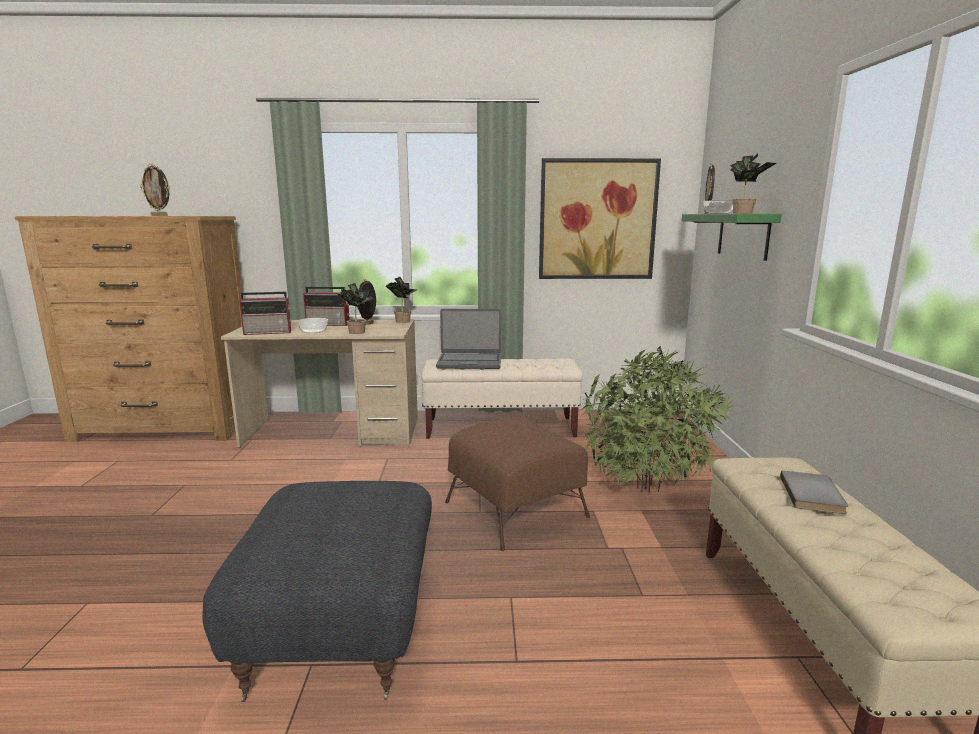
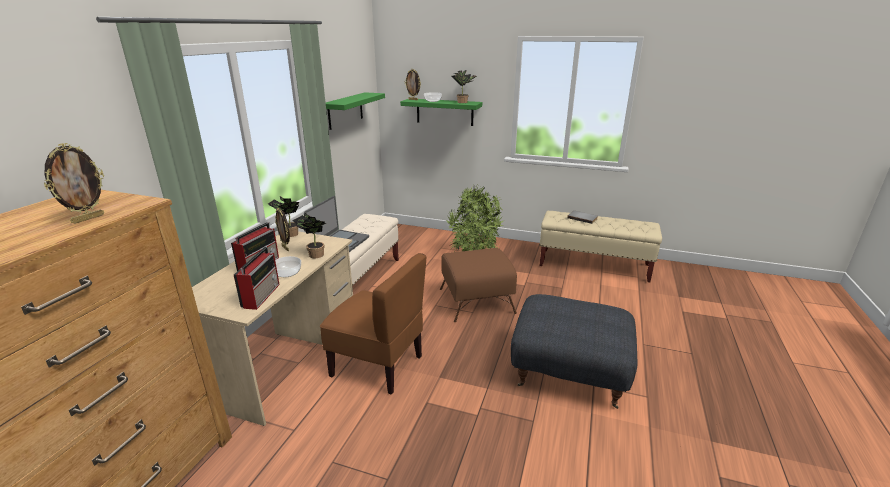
camera: 70 degrees left, 10 degrees up
(332, 474) = (378, 365): none -> brown chair
(597, 220) = (345, 110): picture -> green shelf

